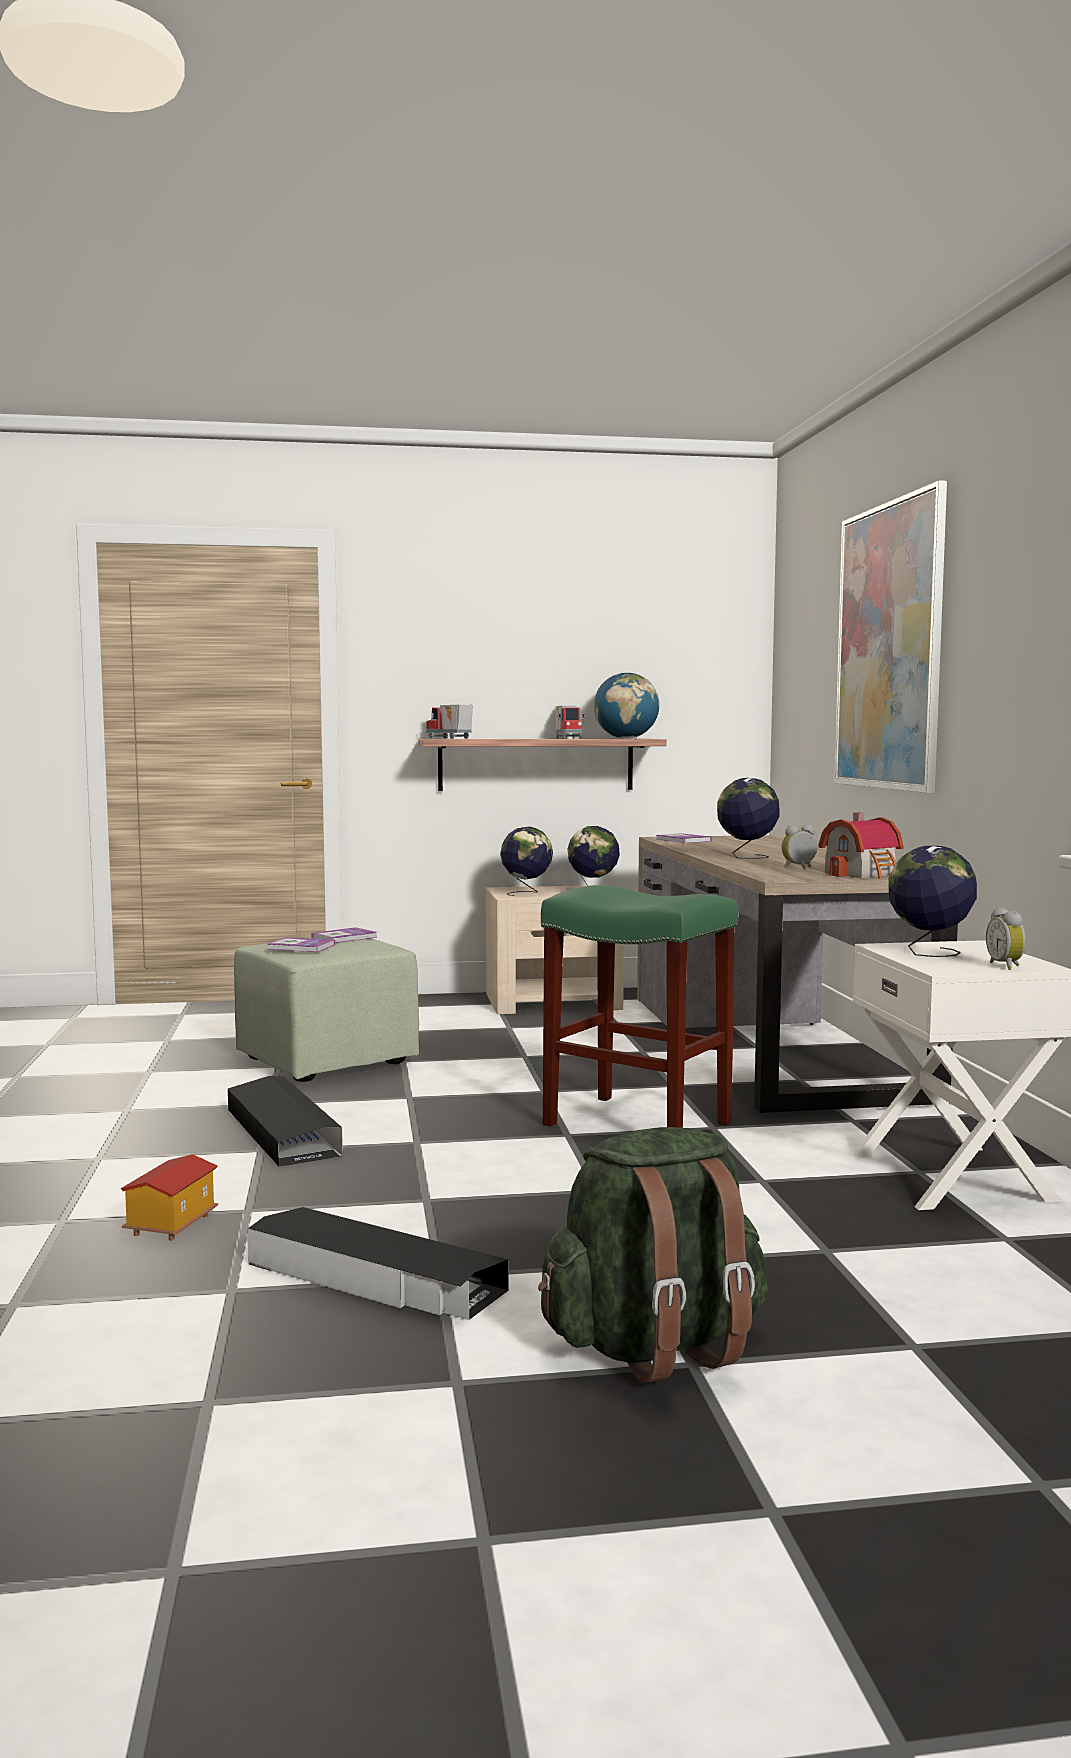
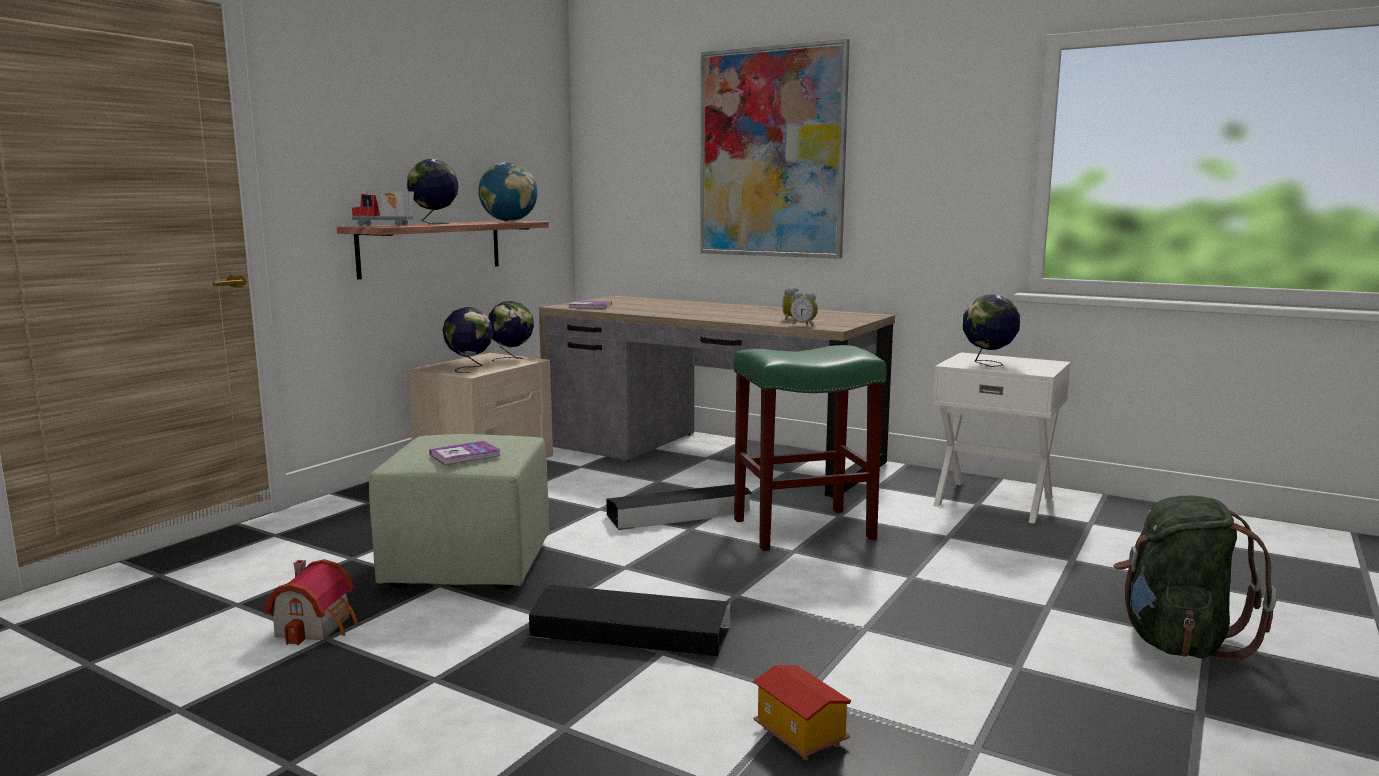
camera: 50 degrees left, 5 degrees up
(344, 937) = (459, 438): book -> none
(375, 1278) = (1003, 688): black storage box -> black storage box (680, 514)
(569, 738) = (469, 222): toy truck -> none
(747, 857) = (715, 315): globe -> globe (435, 223)
(864, 874) = (844, 318): toy house -> toy house (318, 626)
(1006, 966) = (1043, 365): alarm clock -> alarm clock (804, 325)

